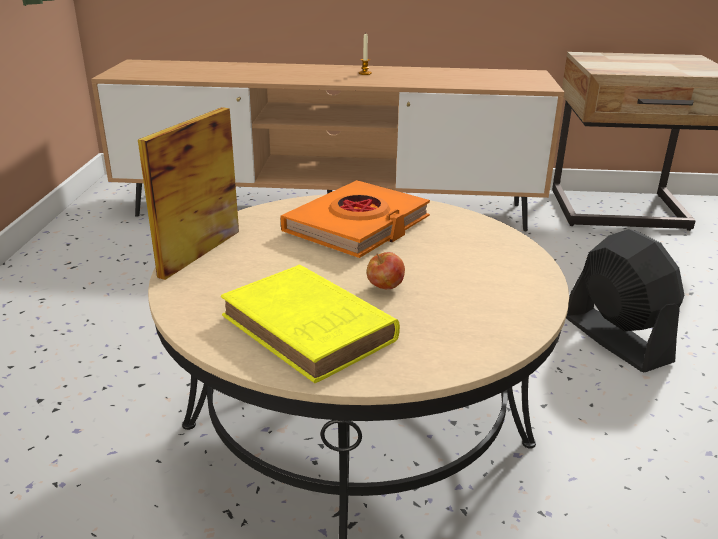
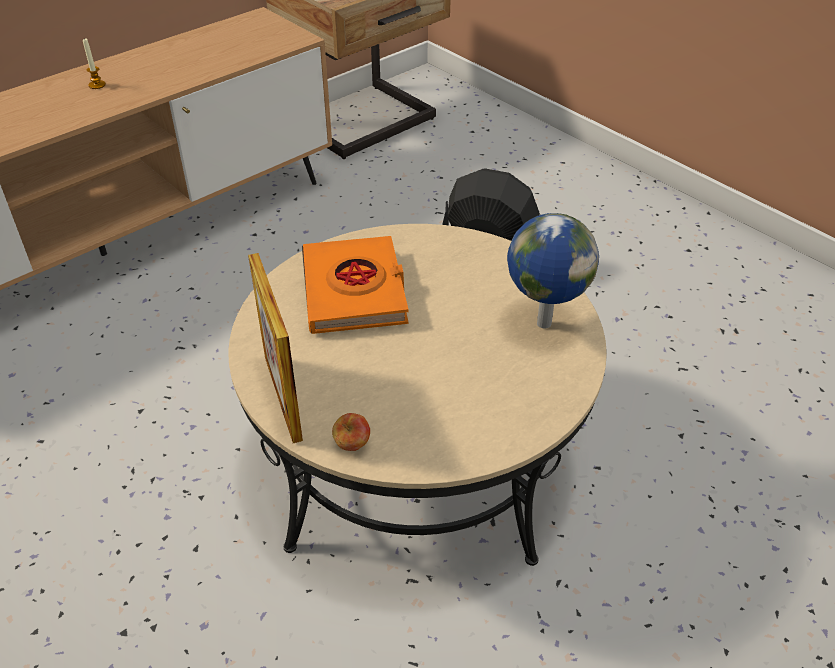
camera: 45 degrees left, 15 degrees up
(311, 330) = (471, 407): yellow book -> none
(385, 288) = (461, 339): apple -> apple (352, 445)
(480, 314) = (542, 322): none -> globe

